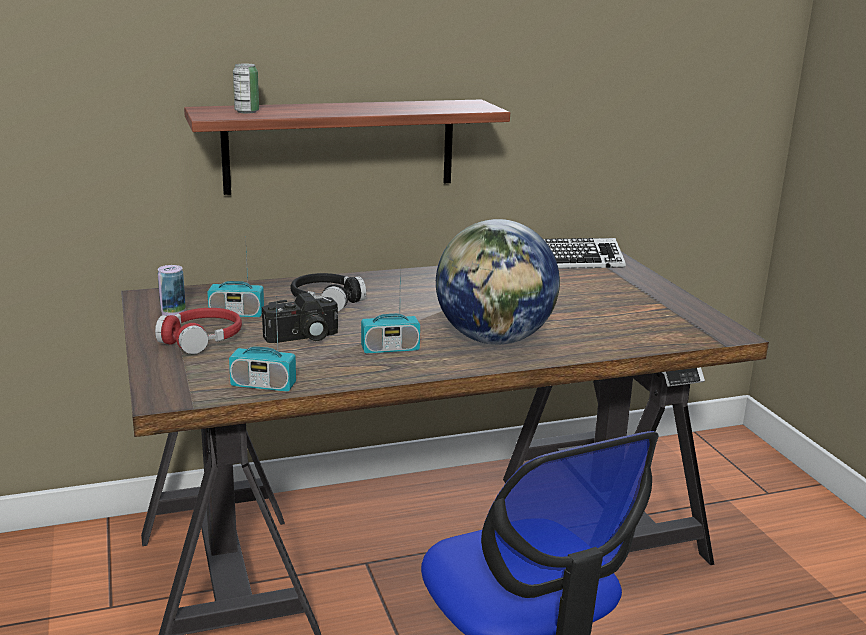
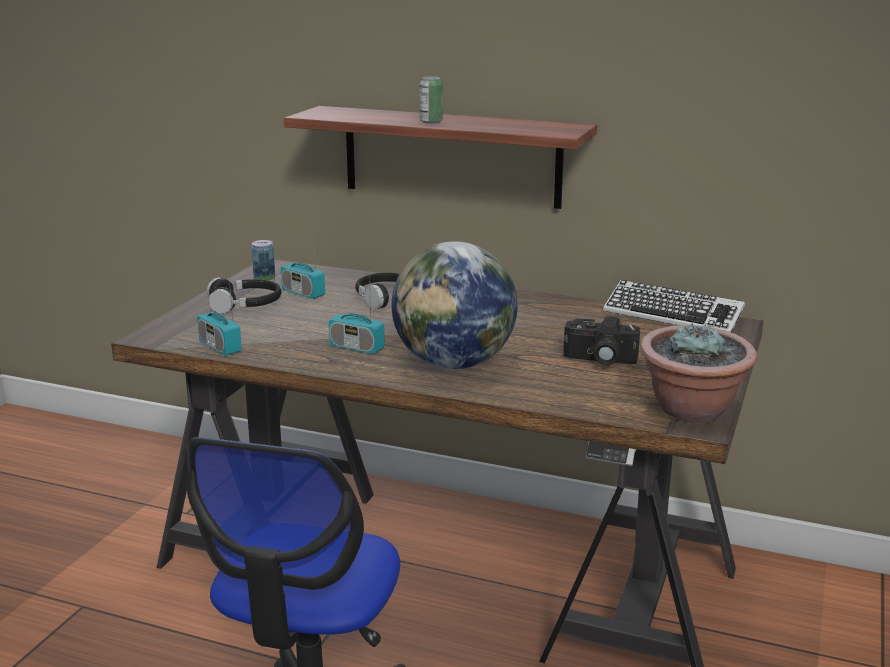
camera: 40 degrees right, 0 degrees up
(202, 339) = (245, 305): red headphones -> black headphones
(247, 111) = (346, 114): can -> can (431, 122)
(303, 338) = (312, 322): camera -> camera (599, 360)
(709, 326) = (692, 411): none -> potted plant

